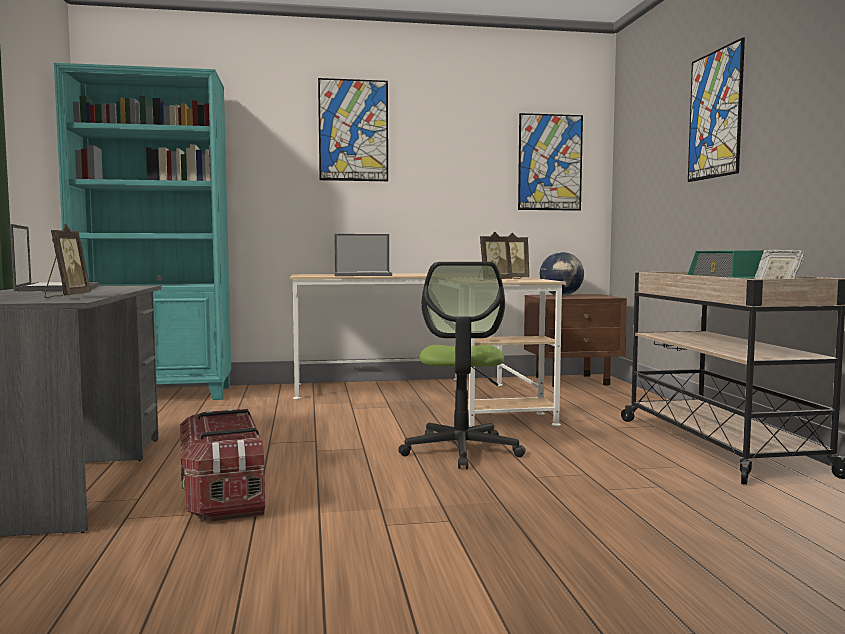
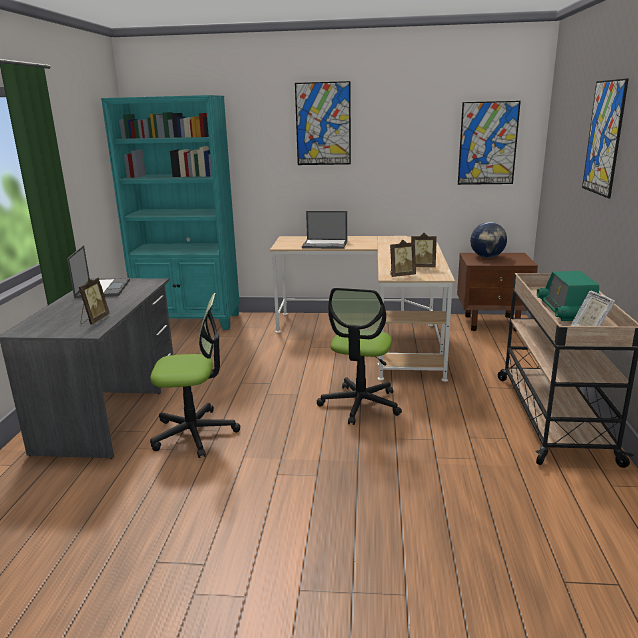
camera: 15 degrees right, 15 degrees up
(222, 495) = (194, 433): storage box -> office chair

